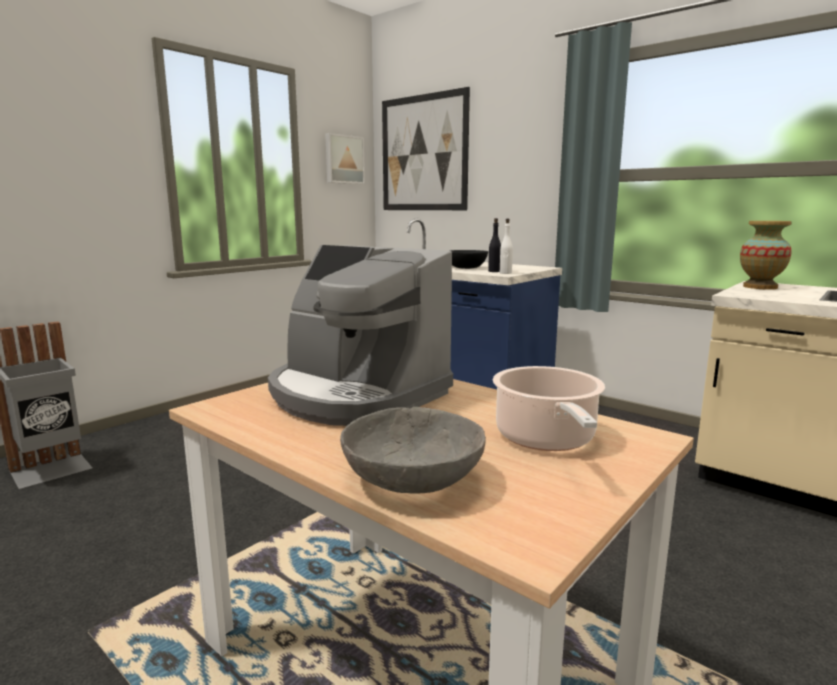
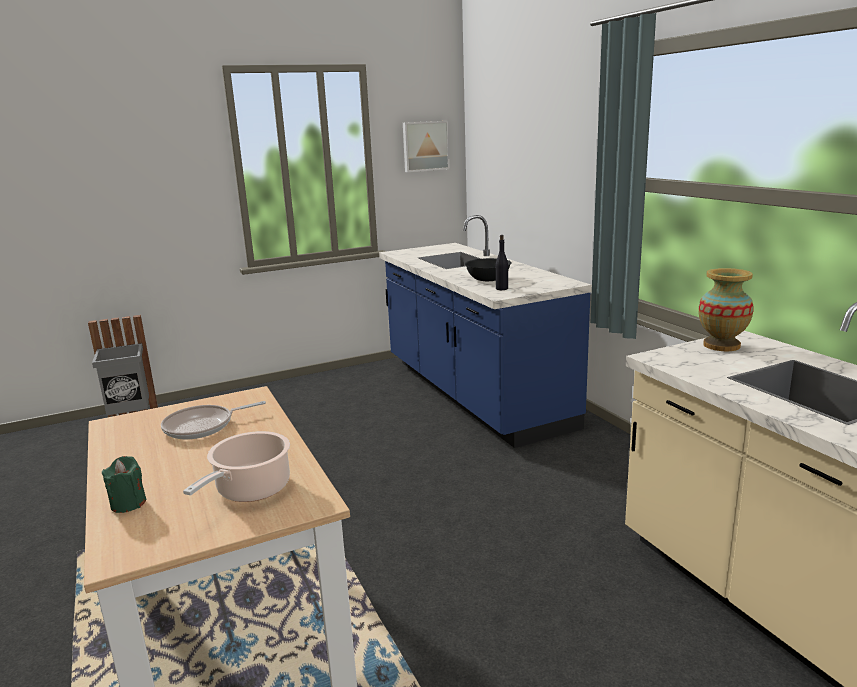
camera: 25 degrees right, 5 degrees up
(356, 394) = (203, 426): coffee machine -> frying pan
(412, 480) = (128, 503): grey bowl -> green candle
(423, 153) = (500, 139): picture -> none
(505, 273) = (506, 293): white bottle -> none

